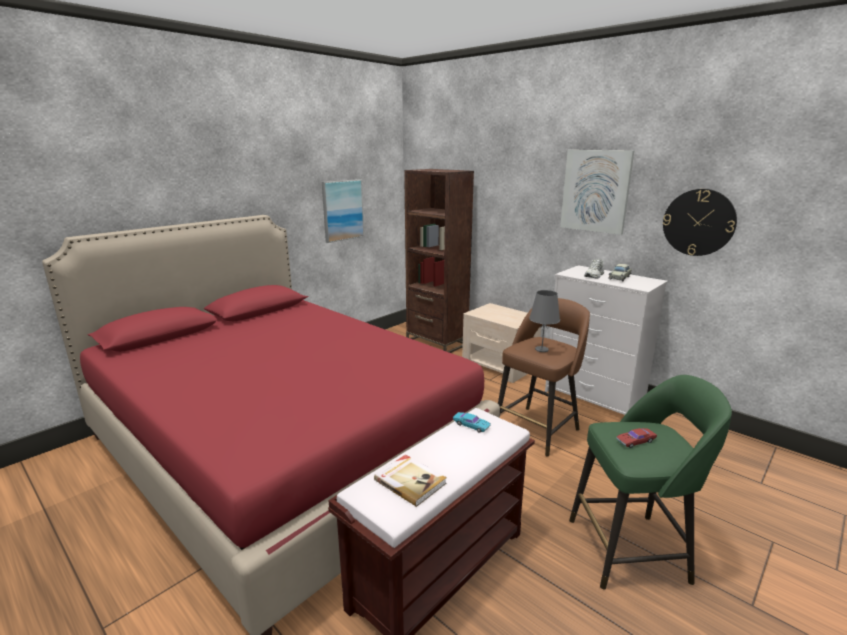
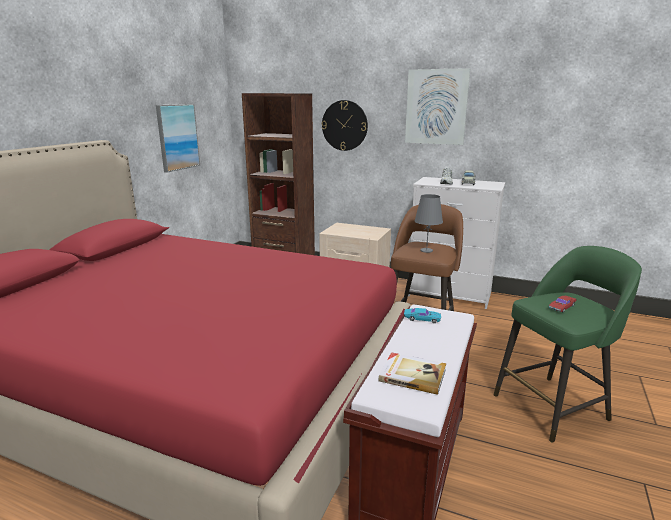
camera: 20 degrees left, 0 degrees up
(698, 222) = (528, 129): wall clock -> wall clock (344, 125)

